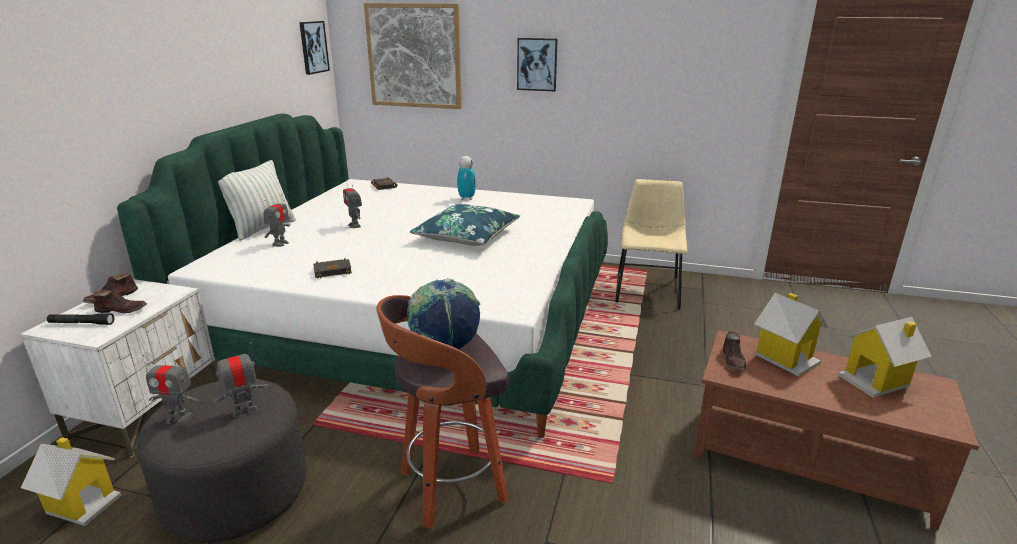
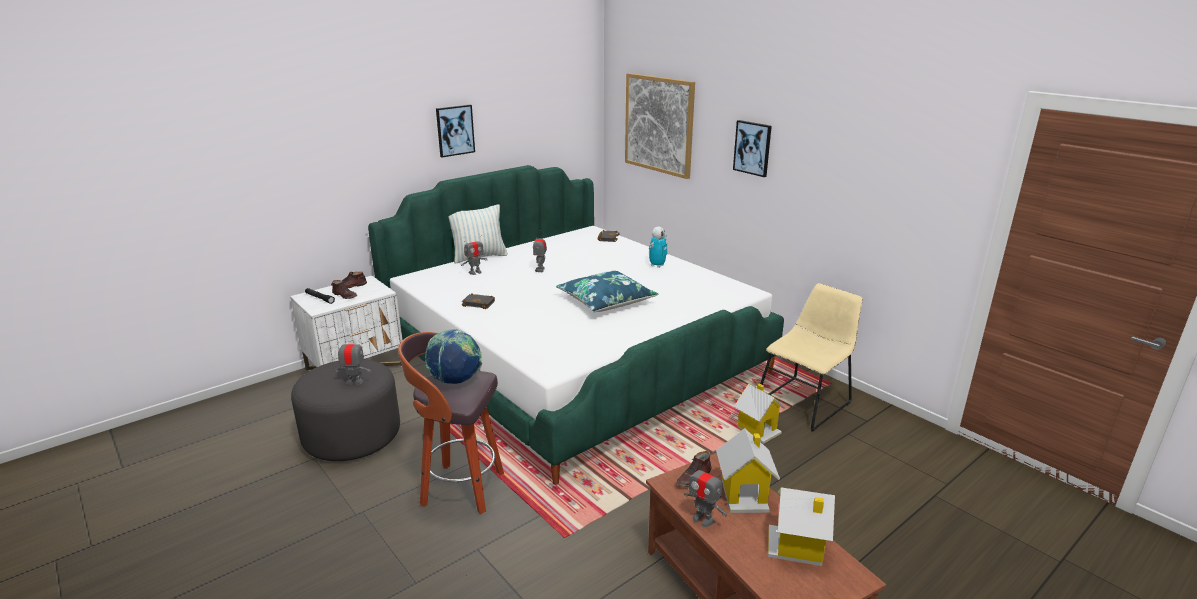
camera: 35 degrees right, 0 degrees up
(82, 503) = (285, 409): toy house -> toy house (758, 429)
(179, 418) = (322, 373): toy robot -> toy robot (703, 519)
(313, 47) = (580, 108): picture -> picture (455, 130)

